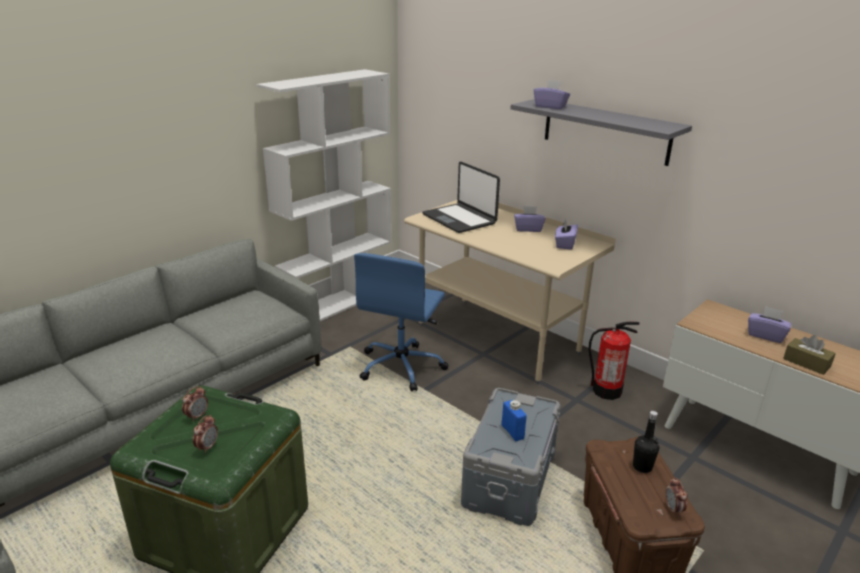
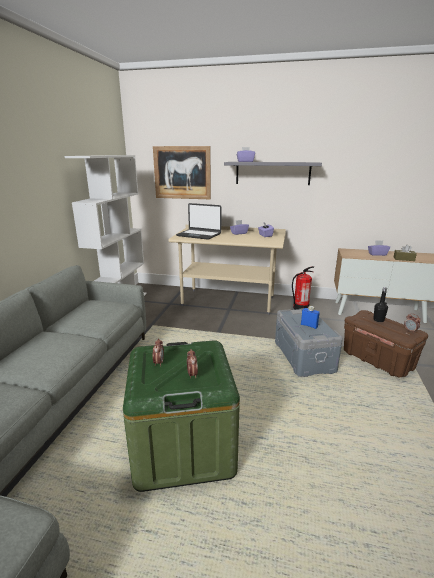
camera: 30 degrees left, 5 degrees down
(402, 366) = (193, 326): blue office chair -> none
(468, 105) = (182, 172): none -> picture

